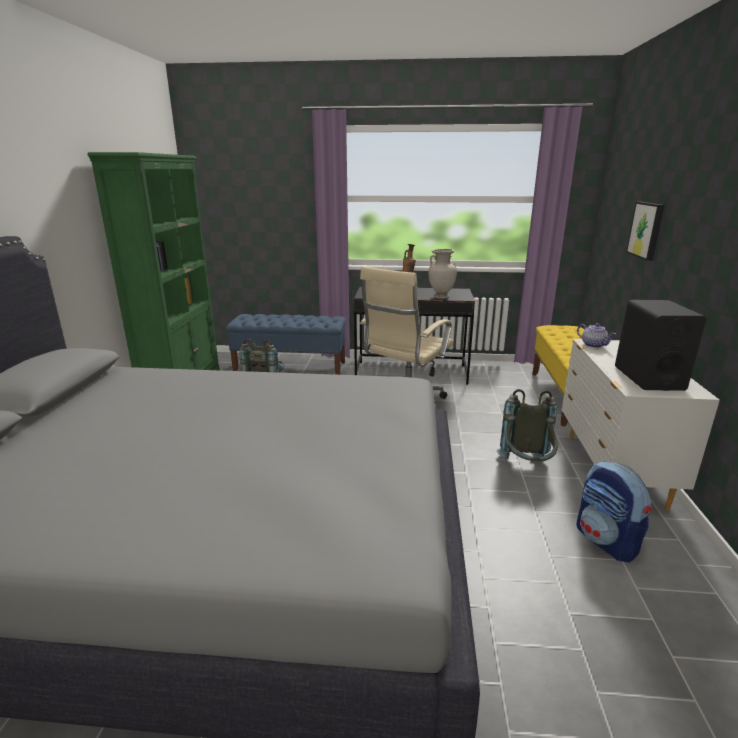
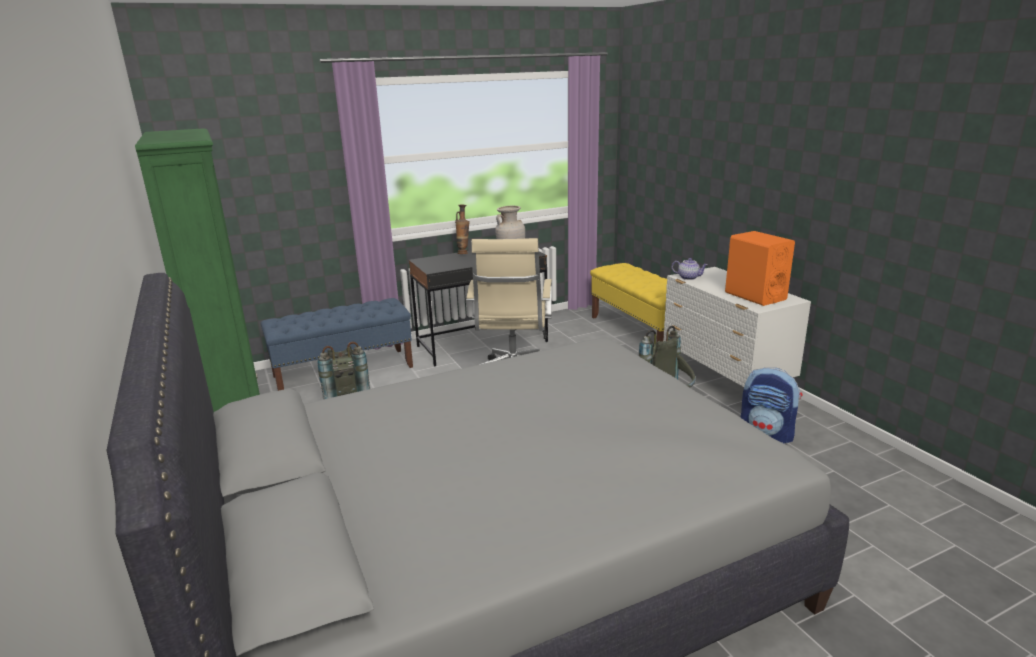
camera: 30 degrees left, 0 degrees up
(646, 230) = (694, 170): picture -> none
(648, 378) = (755, 296): black speaker -> orange speaker

